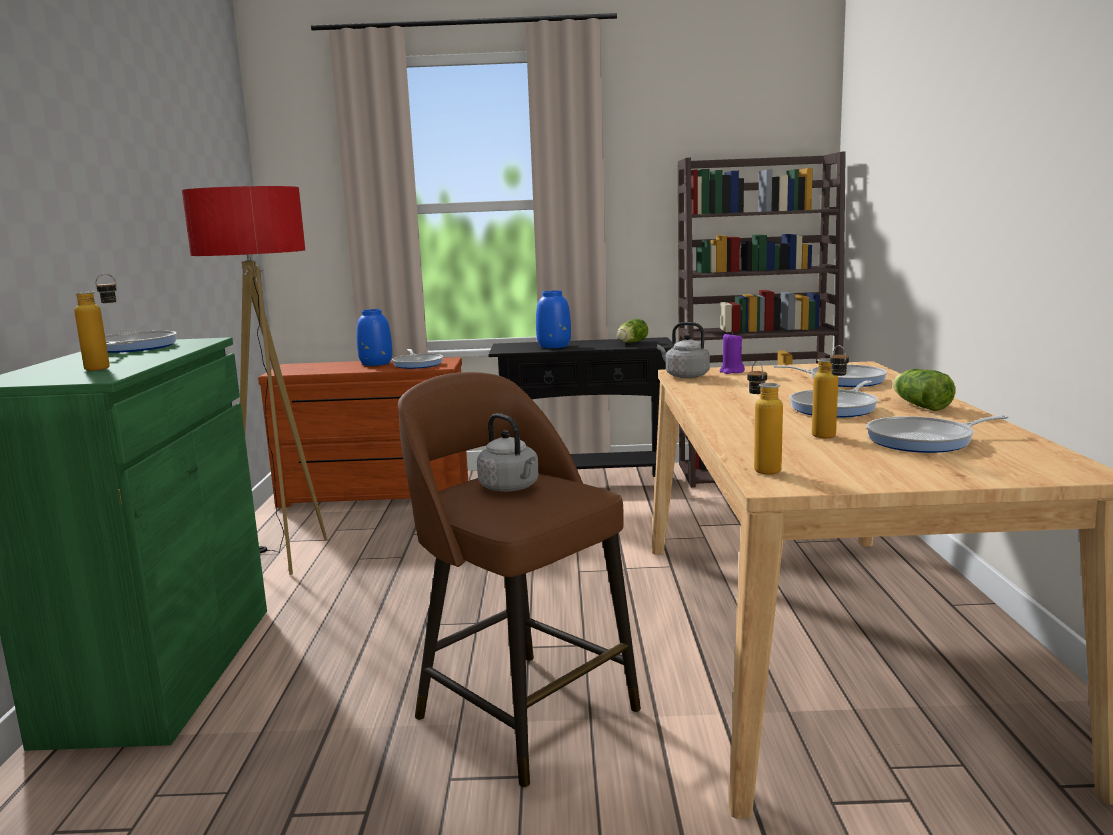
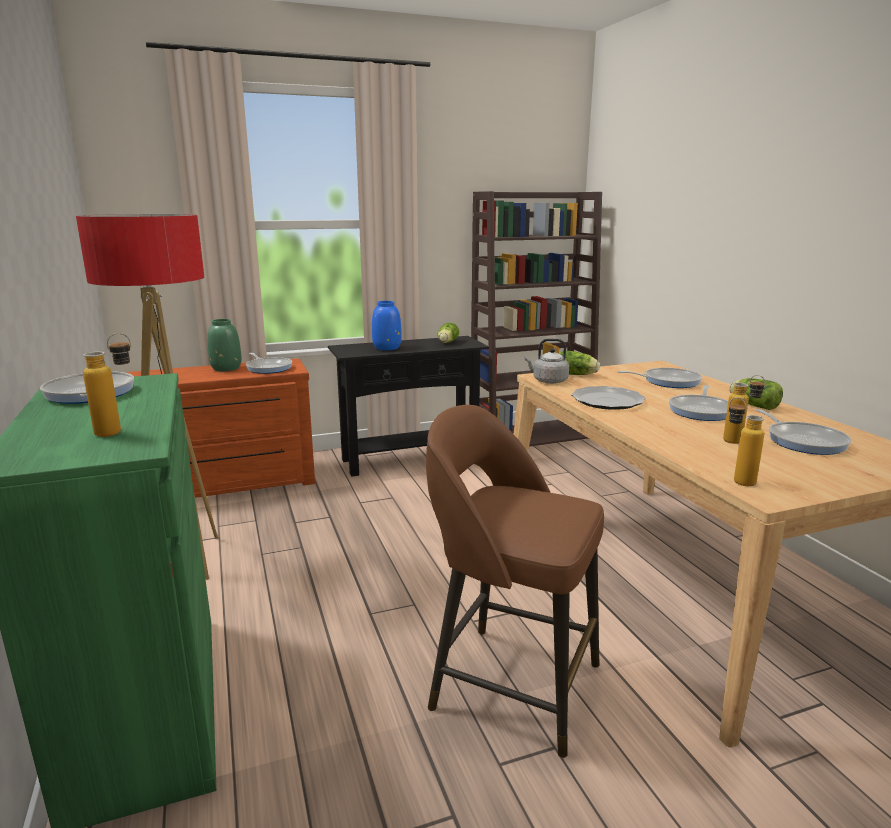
camera: 20 degrees left, 5 degrees up
(376, 363) = (226, 368): blue vase -> green vase
(511, 488) = (519, 508): grey kettle -> none
(726, 395) = (607, 401): none -> plate
(731, 371) = (577, 375): purple candle -> lettuce
(924, 441) = (803, 441): frying pan -> frying pan turned 75 degrees counterclockwise

